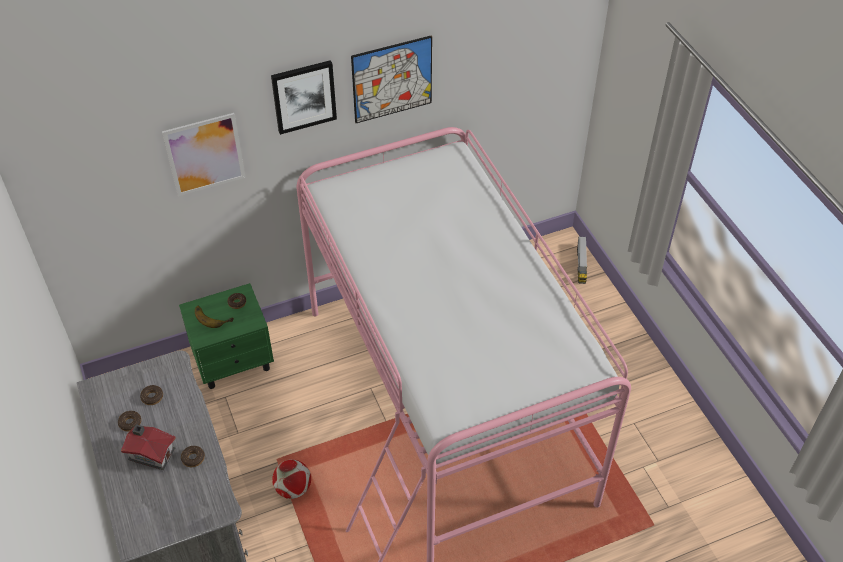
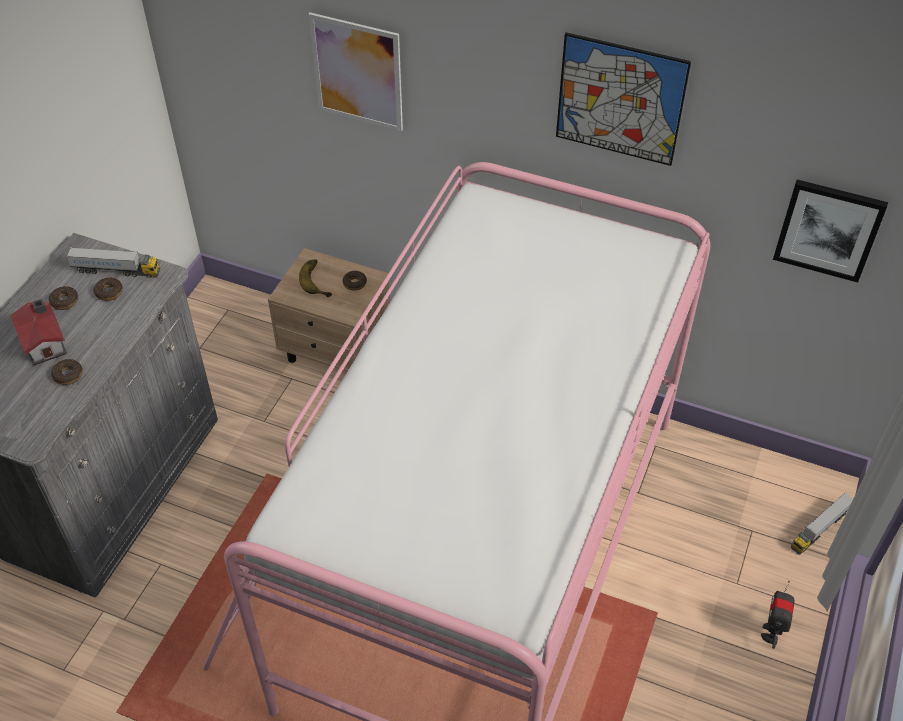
camera: 45 degrees right, 0 degrees up
(139, 382) = (116, 270): none -> toy truck
(234, 361) = (337, 351): green nightstand -> beige nightstand
(293, 488) = (249, 515): football -> none
(304, 96) = (492, 59): picture -> picture (828, 229)
(611, 330) = (771, 633): none -> toy robot

